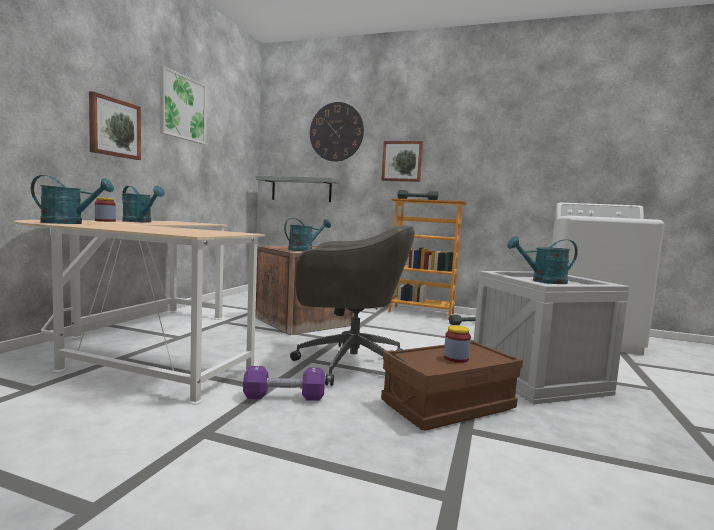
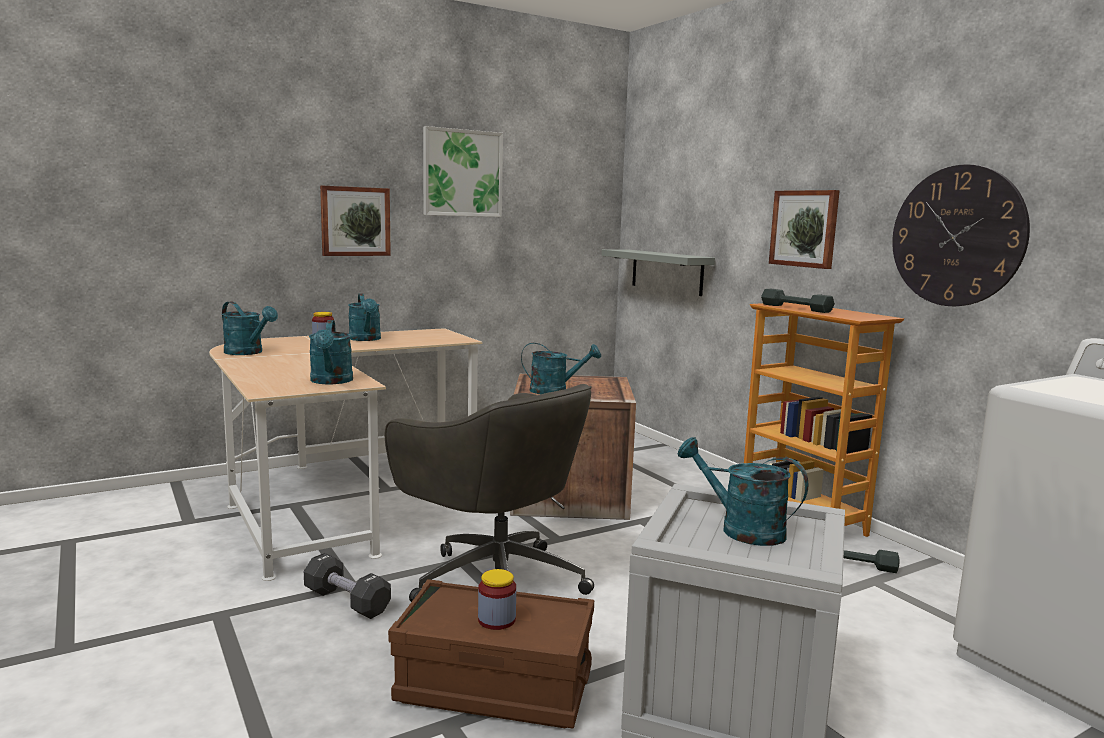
camera: 40 degrees right, 5 degrees up
(218, 232) = (331, 381): none -> turquoise watering can
(284, 397) = (347, 601): purple dumbbell -> black dumbbell
(336, 132) = (713, 174): wall clock -> wall clock (957, 236)

